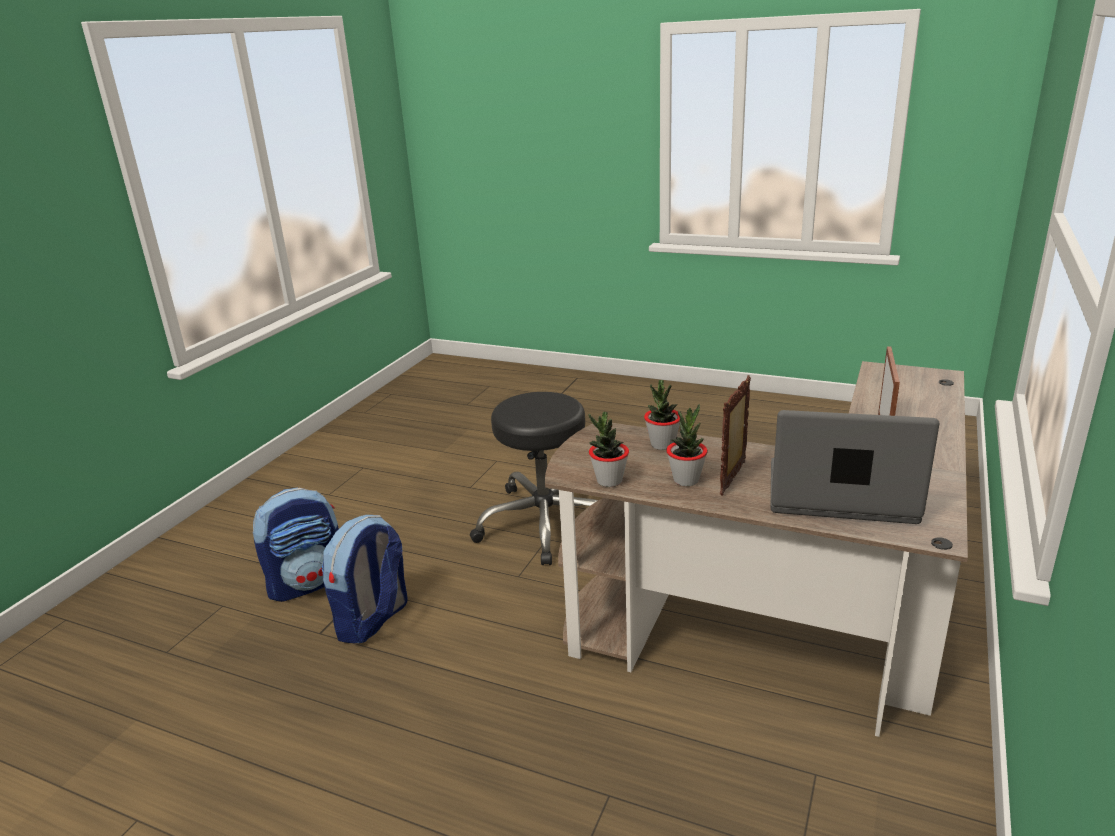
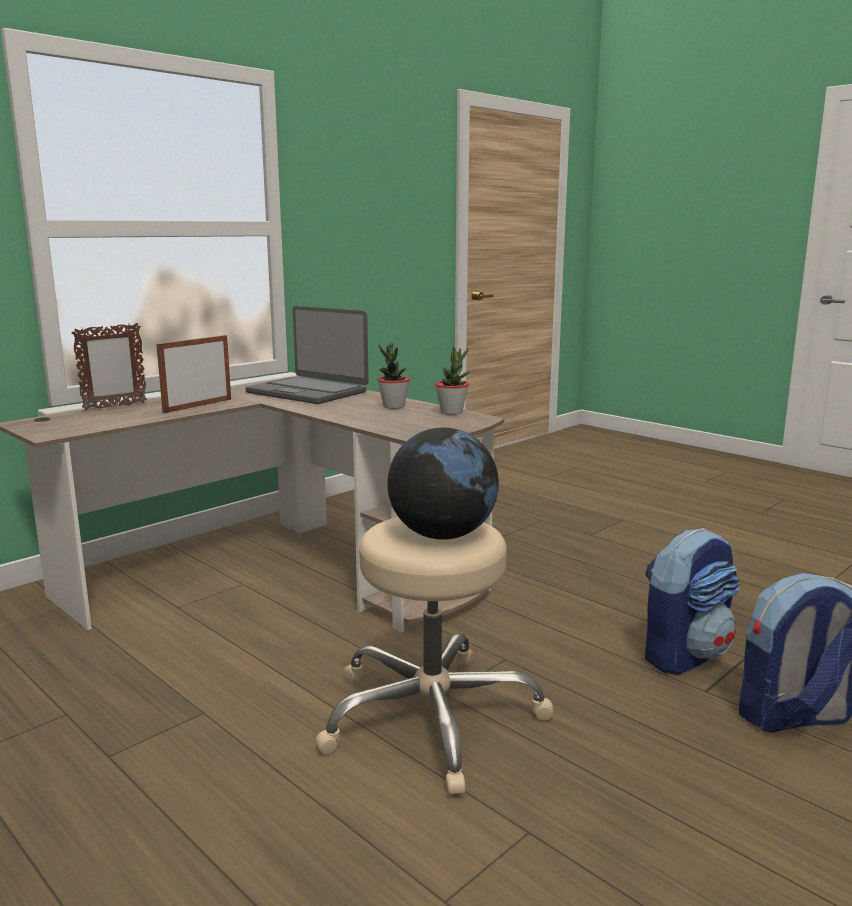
camera: 160 degrees left, 10 degrees down
(530, 408) = (443, 535): none -> globe
(546, 522) = (431, 717): black stool -> beige stool
(662, 445) = (378, 421): potted plant -> none
(733, 478) = (359, 403): picture frame -> picture frame (114, 406)

